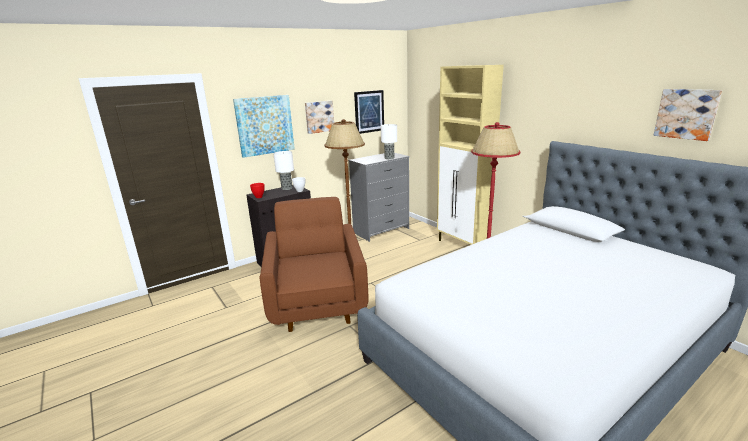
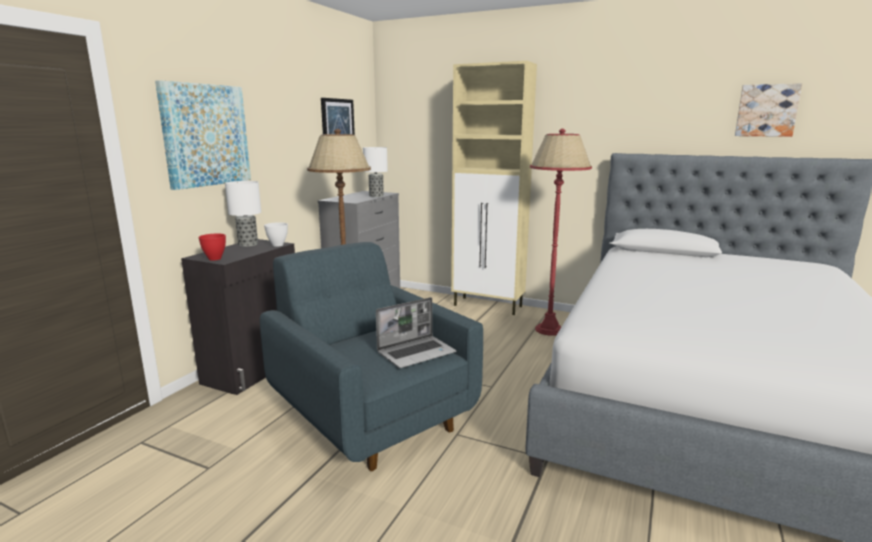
camera: 30 degrees left, 5 degrees down
(317, 302) = (371, 416): brown armchair -> blue armchair
(319, 116) = (280, 129): picture -> none
(328, 272) = (417, 353): none -> laptop

